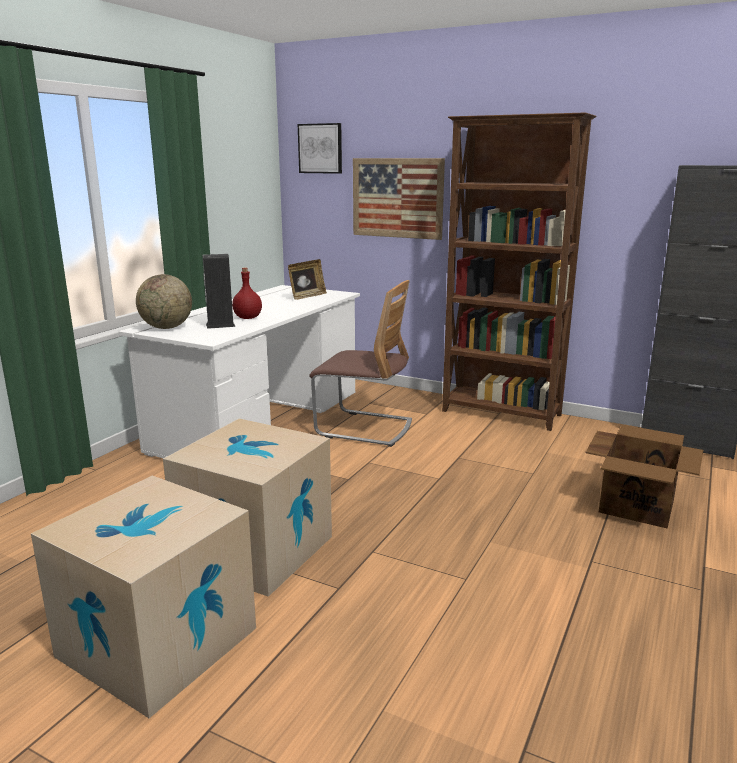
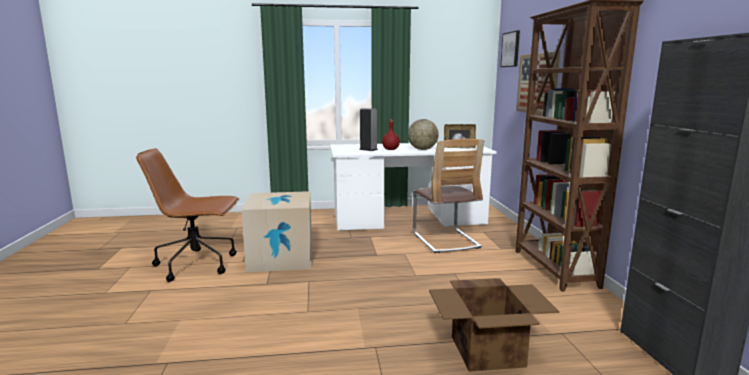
camera: 55 degrees right, 5 degrees down
(158, 642) = (198, 264): cardboard box -> brown office chair
(167, 327) = (348, 146): globe -> globe (422, 149)

